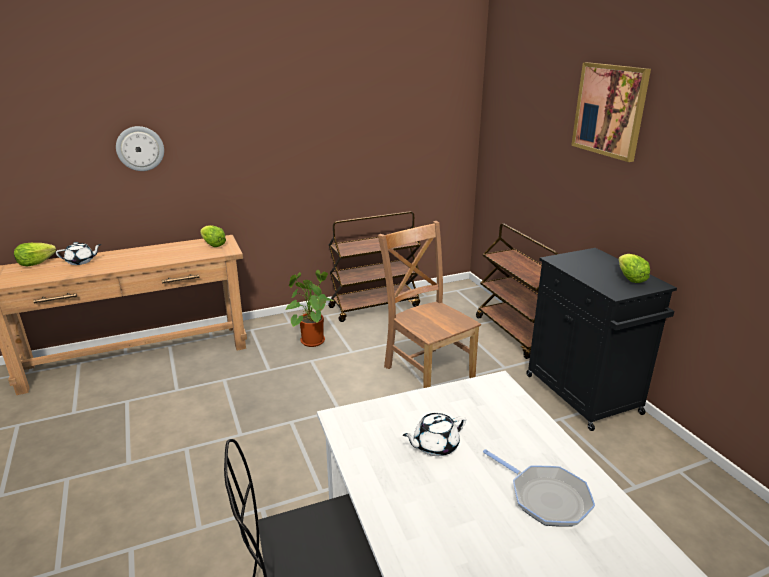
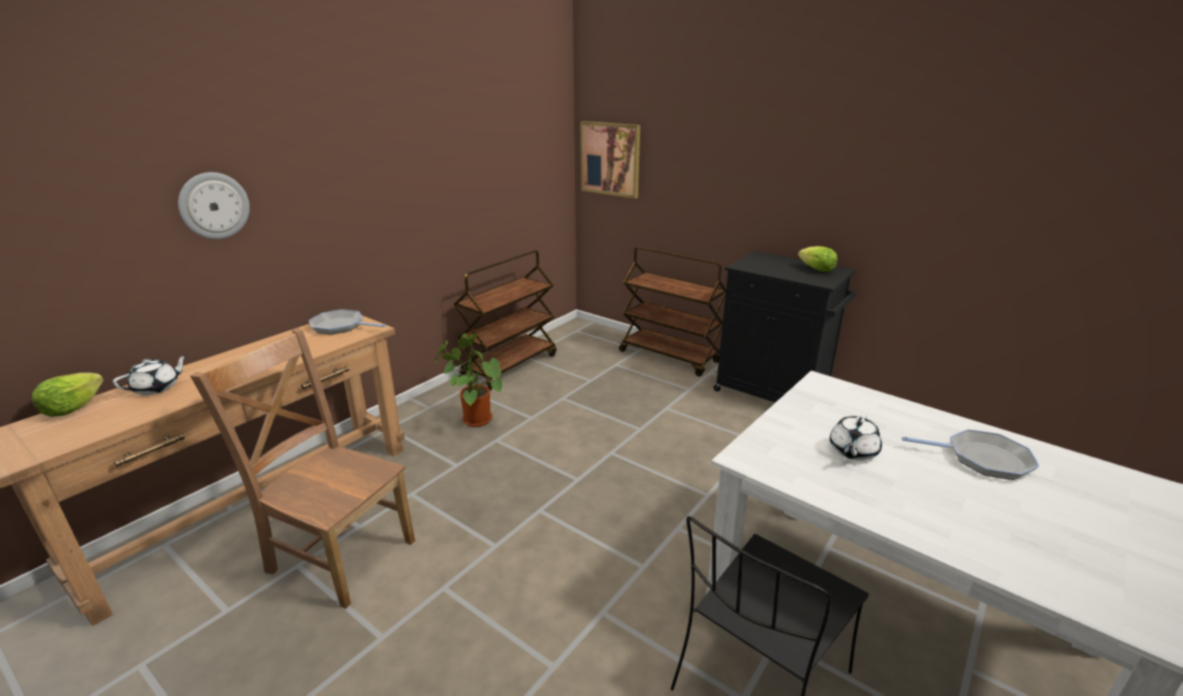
camera: 30 degrees left, 0 degrees up
(213, 245) = (340, 326): lettuce -> frying pan
(427, 370) = (624, 412): brown chair -> brown chair (338, 553)
(610, 110) = (757, 114): picture -> picture (610, 159)

